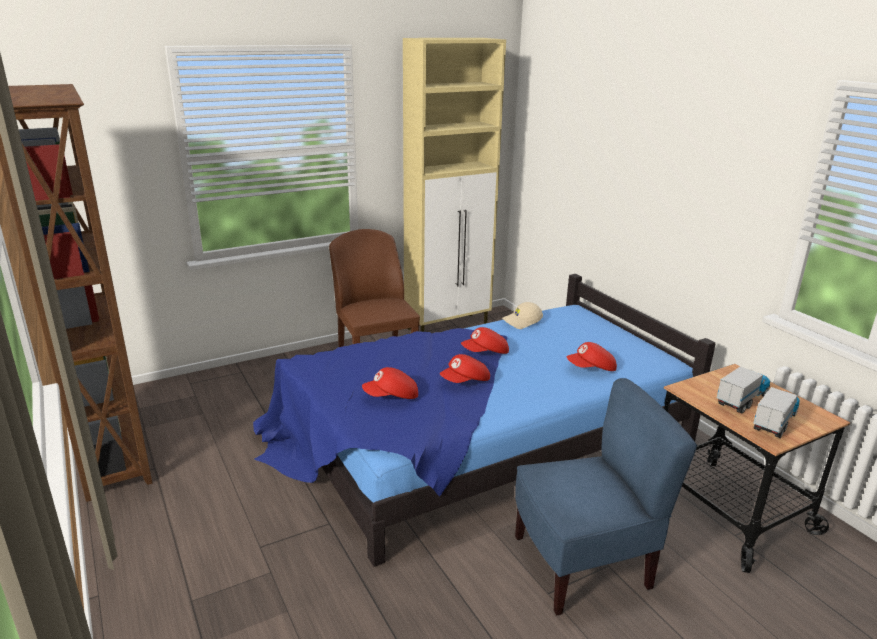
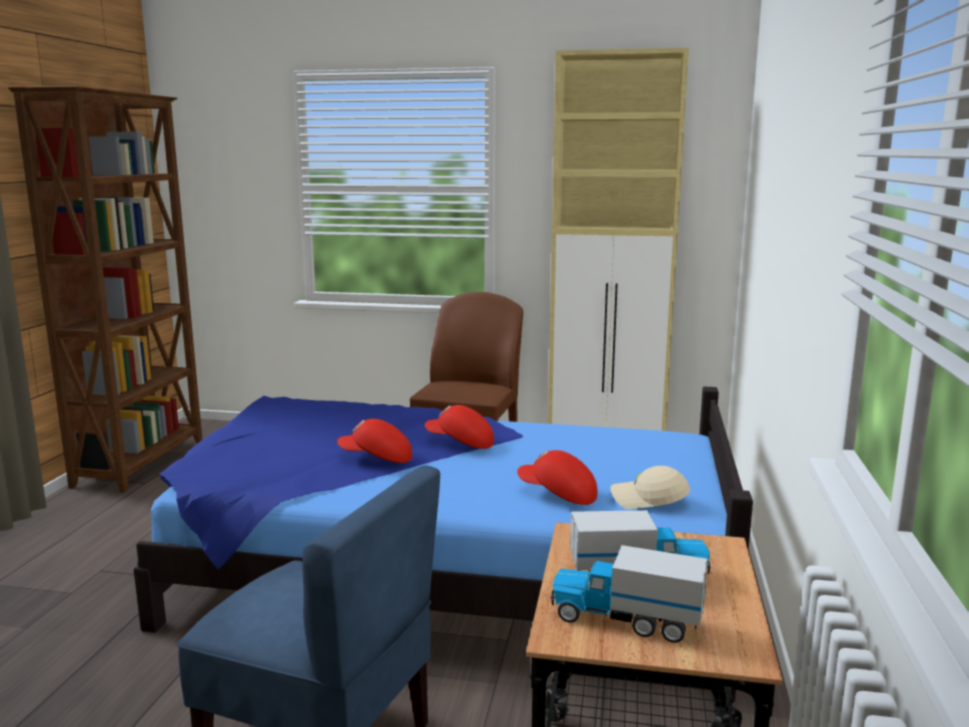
camera: 40 degrees right, 10 degrees down
(392, 397) = (277, 447): red cap -> none
(522, 322) = (578, 430): beige cap -> beige cap (648, 500)
(774, 422) = (625, 619): toy truck -> toy truck turned 150 degrees counterclockwise

